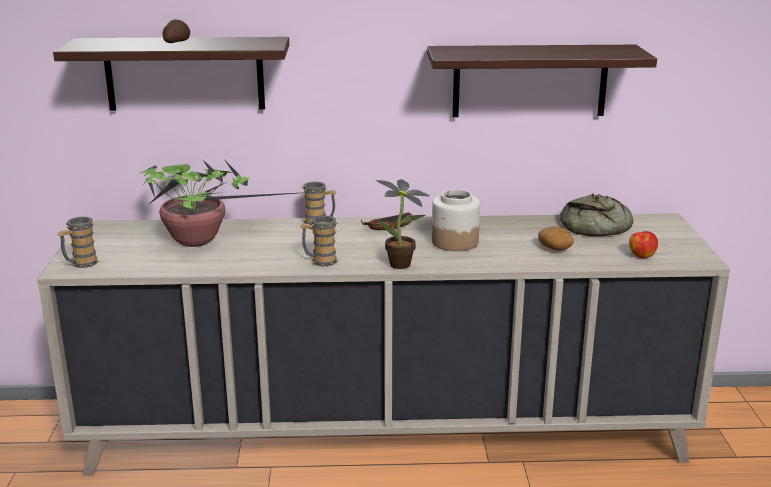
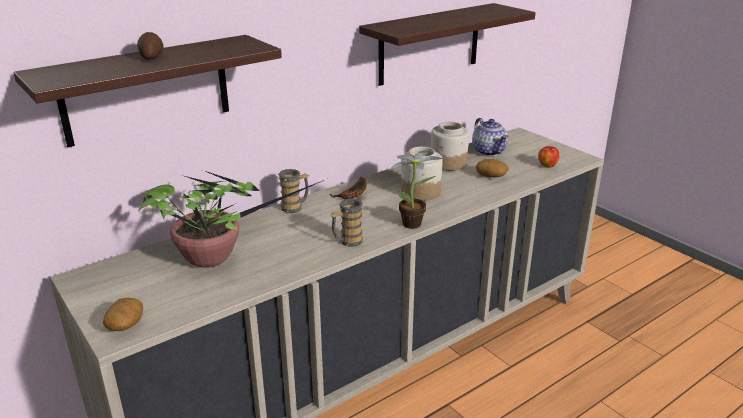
camera: 35 degrees left, 5 degrees up
(81, 264) = (125, 325): mug -> potato
(528, 226) = (448, 163): none -> jar
(596, 227) = (490, 151): bread -> teapot

